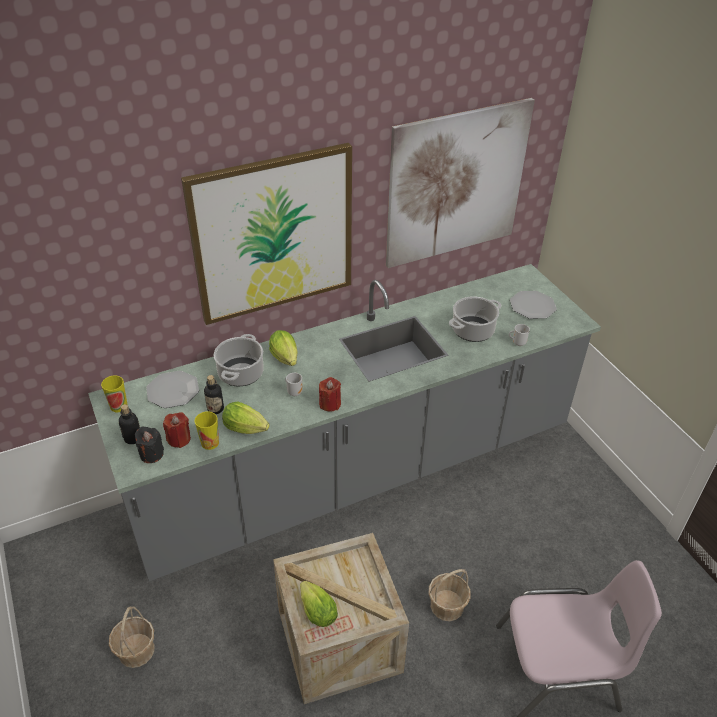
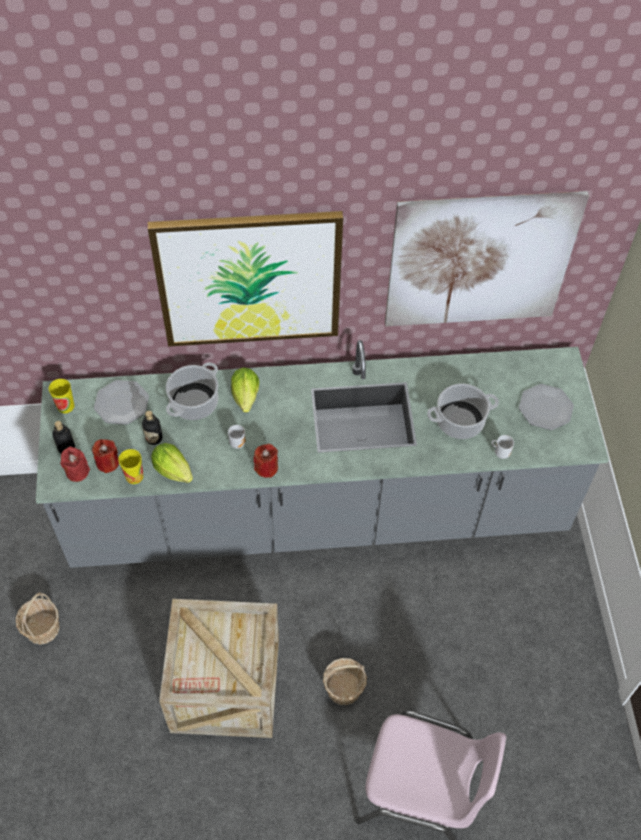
camera: 20 degrees right, 15 degrees up
(151, 454) = (77, 471): black candle -> red candle
(316, 610) = (192, 662): lettuce -> none

